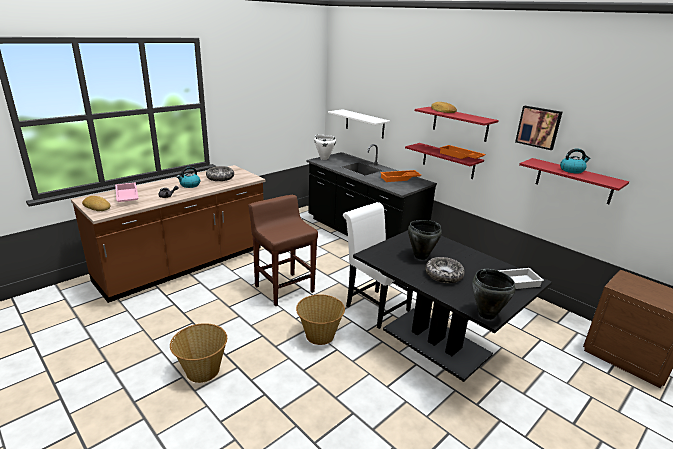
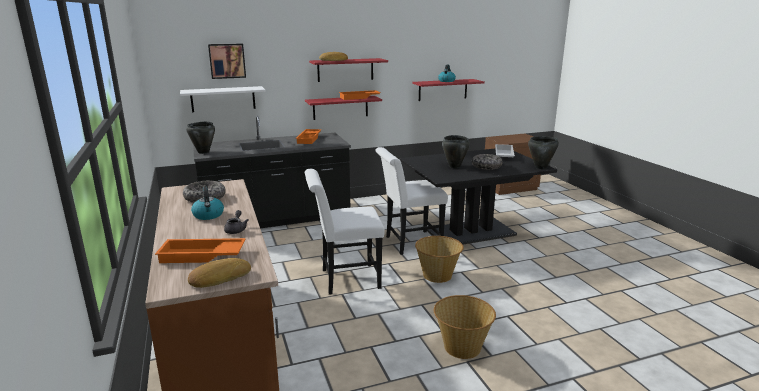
camera: 65 degrees left, 5 degrees down
(126, 197) = (201, 256): pink tray -> orange tray
(284, 288) = (345, 279): brown stool -> white chair
(324, 158) = (203, 152): white cooking pot -> black cooking pot
(538, 127) = (412, 56): picture -> picture (227, 61)

